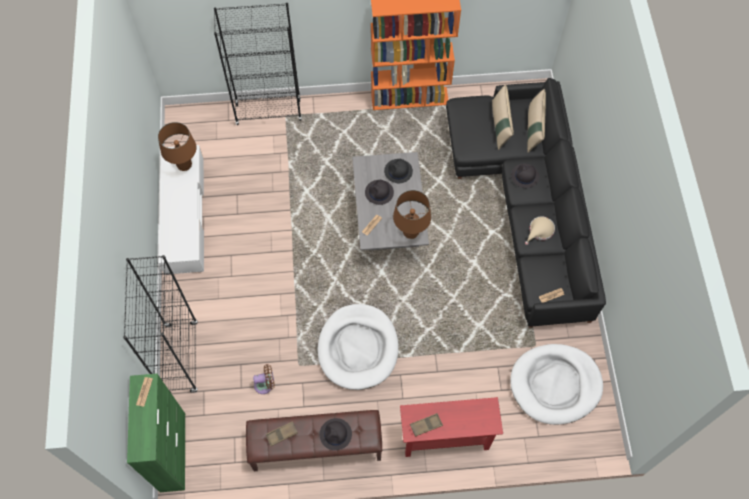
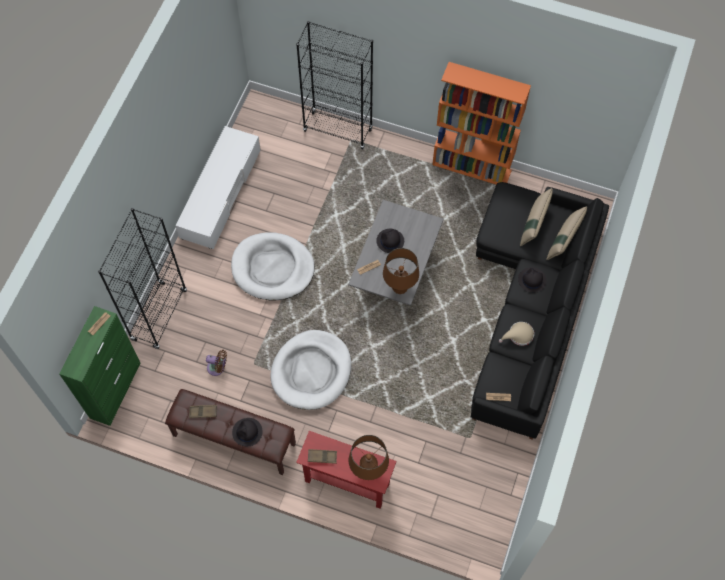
camera: 25 degrees right, 0 degrees up
(184, 165) = (237, 149): brown table lamp -> brown table lamp (368, 470)
(398, 171) = (417, 229): black hat -> none
(555, 385) = (469, 480): white dog bed -> white dog bed (273, 268)

